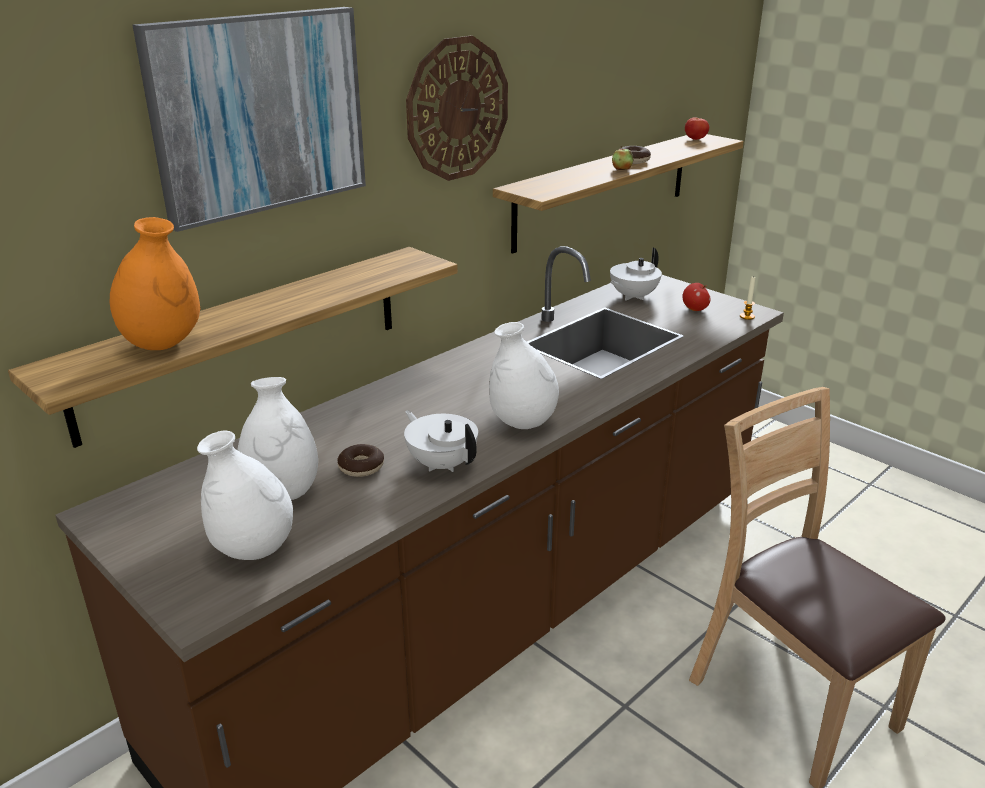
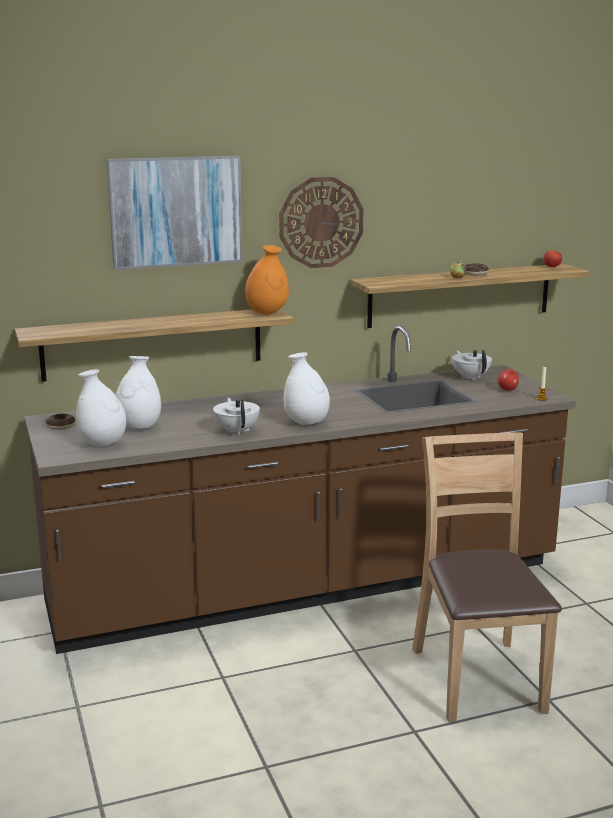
camera: 25 degrees right, 10 degrees down
(163, 343) = (92, 328): orange vase -> orange vase (267, 312)
(361, 467) = (191, 425): donut -> donut (61, 426)
(632, 297) = (470, 377): white teapot -> white teapot turned 90 degrees clockwise

